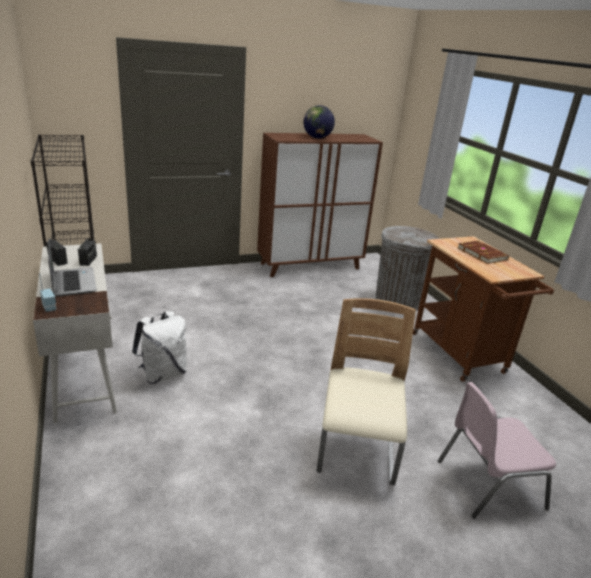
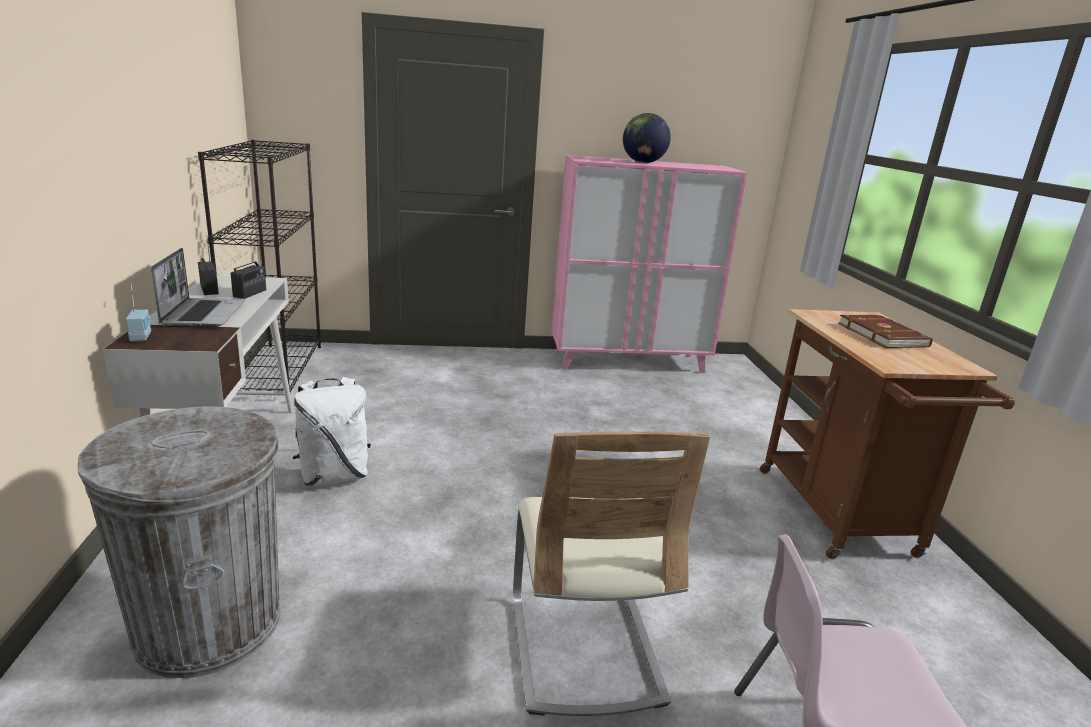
camera: 15 degrees right, 5 degrees down
(310, 266) = (629, 361): brown cabinet -> pink cabinet
(356, 453) = (583, 647): beige chair -> beige chair turned 150 degrees clockwise
(397, 301) = (753, 422): grey trash can -> grey trash can (209, 623)

